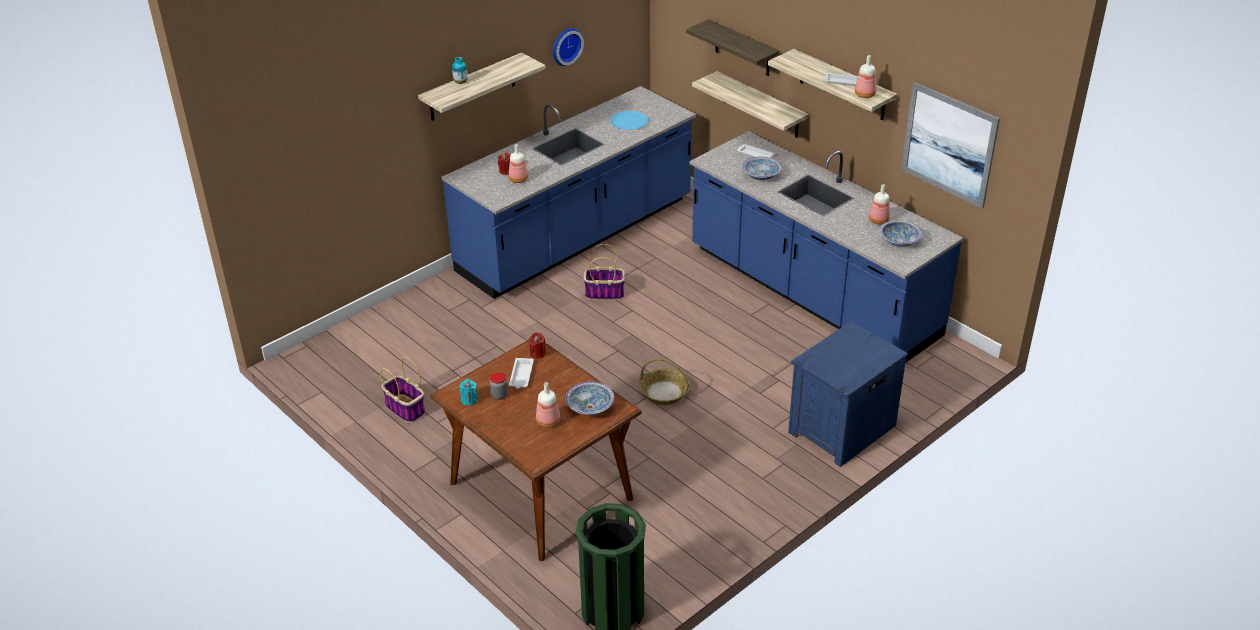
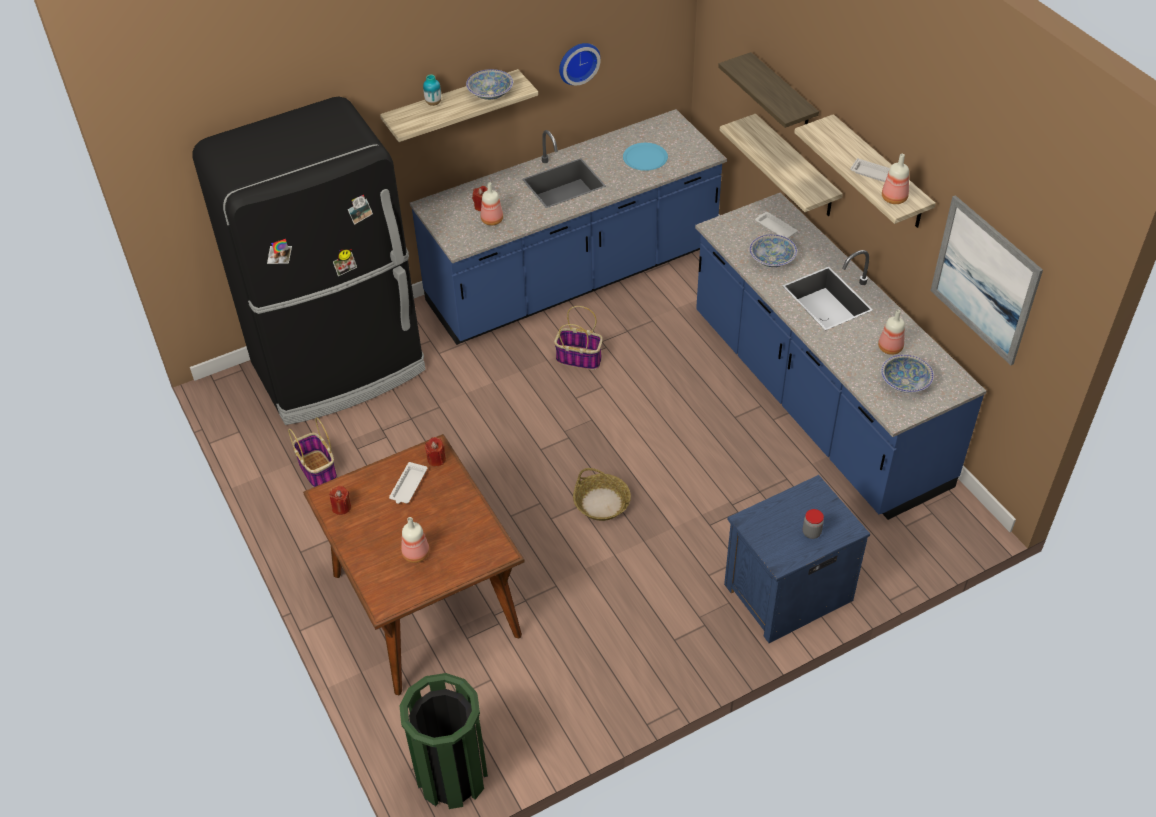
camera: 15 degrees right, 10 degrees up
(397, 331) = (340, 368): none -> black fridge
(469, 400) = (341, 507): turquoise candle -> red candle
(499, 395) = (375, 508): jar -> jar (811, 532)
(590, 407) = (468, 544): bowl -> bowl (490, 93)

